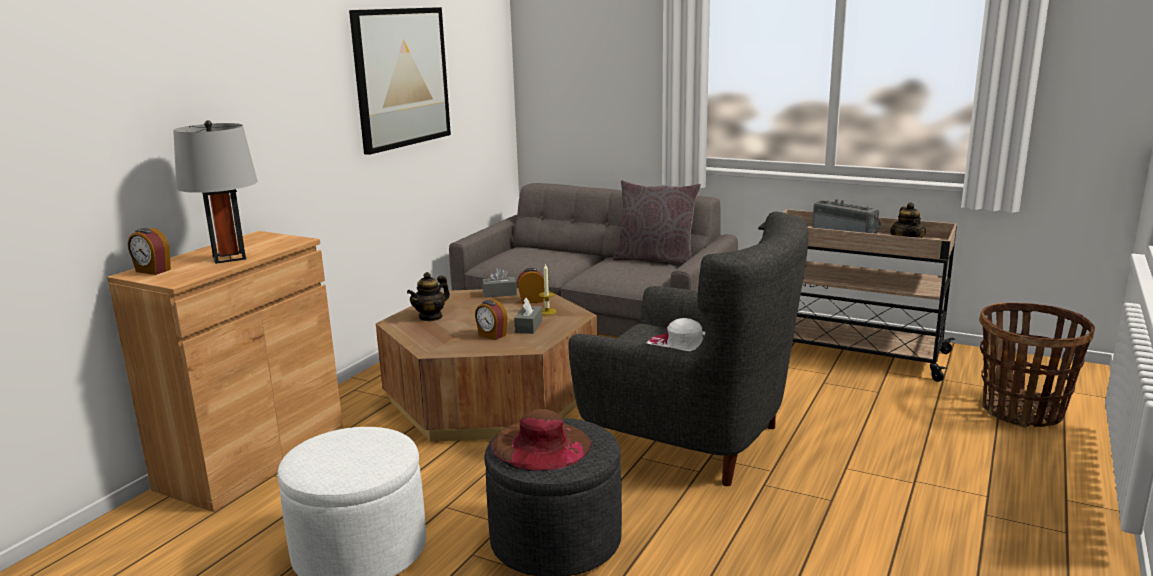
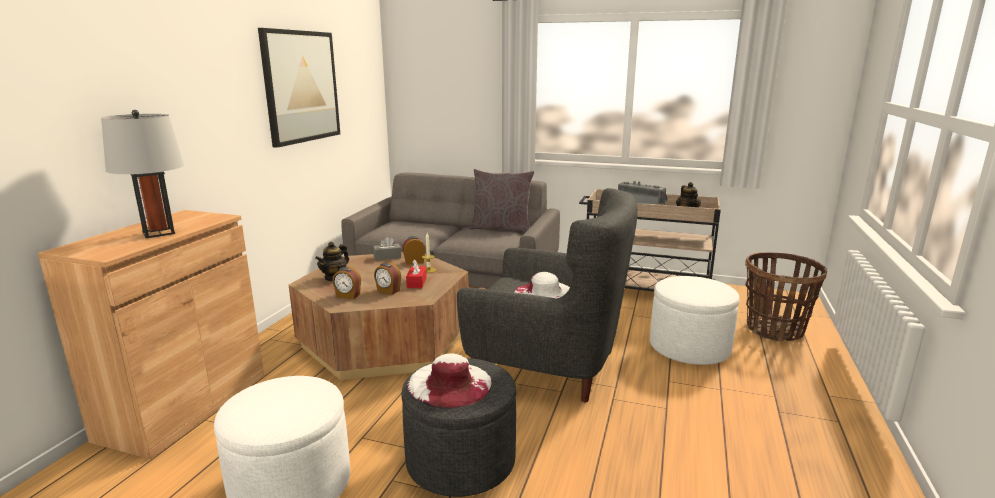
camera: 10 degrees left, 0 degrees up
(152, 271) = (84, 246): alarm clock -> alarm clock (348, 296)
(528, 326) = (416, 282): grey tissue box -> red tissue box
(541, 445) = (450, 383): brown hat -> white hat
(889, 428) = (689, 347): none -> white ottoman

